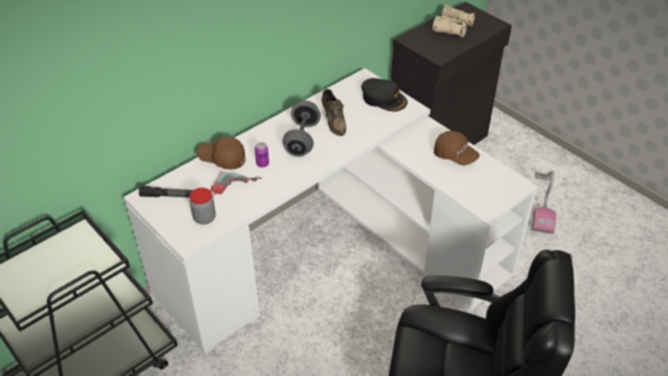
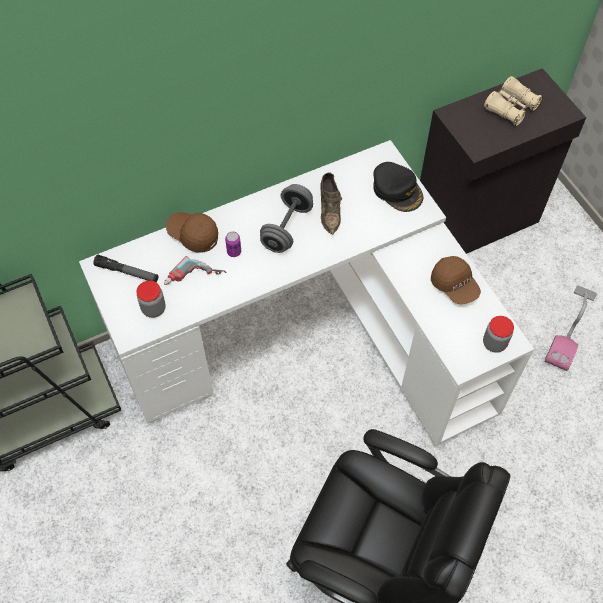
camera: 15 degrees right, 15 degrees up
(504, 188) = (494, 343): none -> jar

